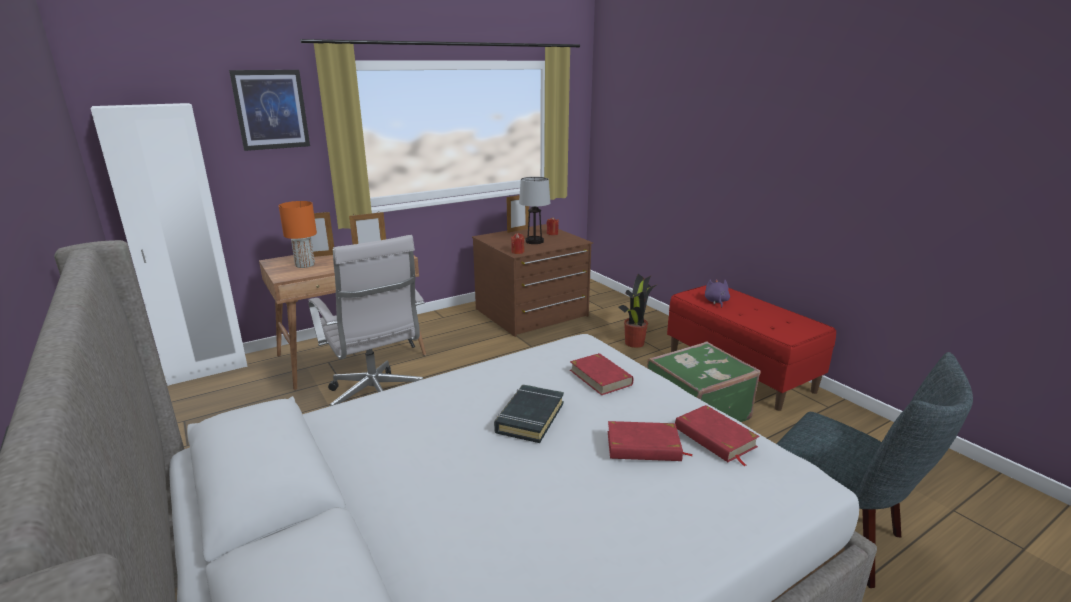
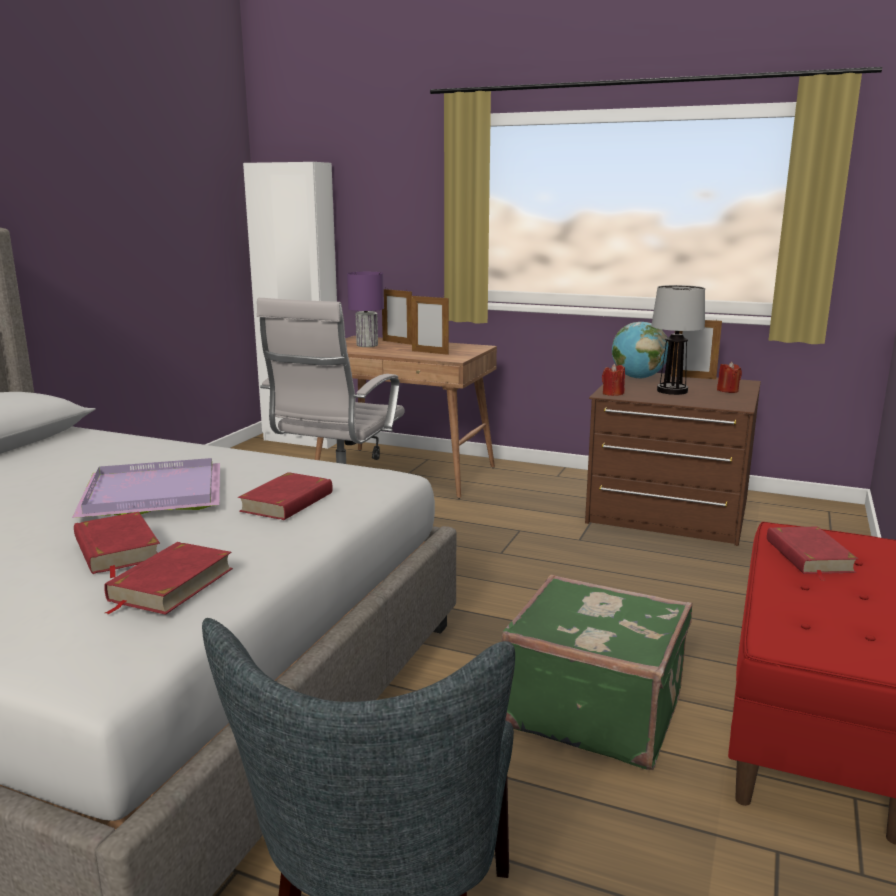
camera: 55 degrees right, 5 degrees down
(271, 109) = (403, 172): picture -> none
(305, 265) = (367, 345): orange table lamp -> purple table lamp
(497, 238) = (638, 378): none -> globe
(529, 418) = (150, 493): black book -> purple tray
(635, 343) = (726, 601): potted plant -> none
(716, 301) = (808, 556): purple plush toy -> red book

